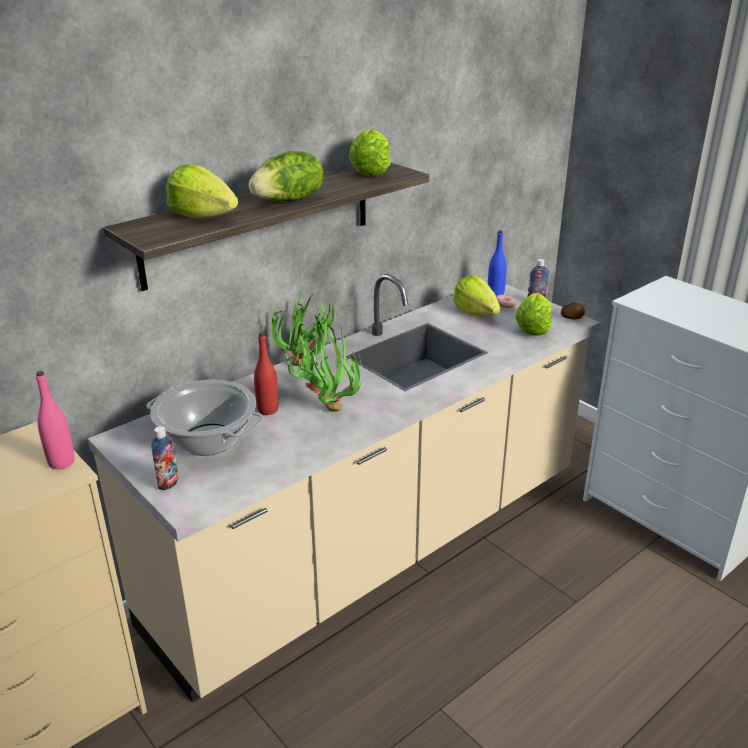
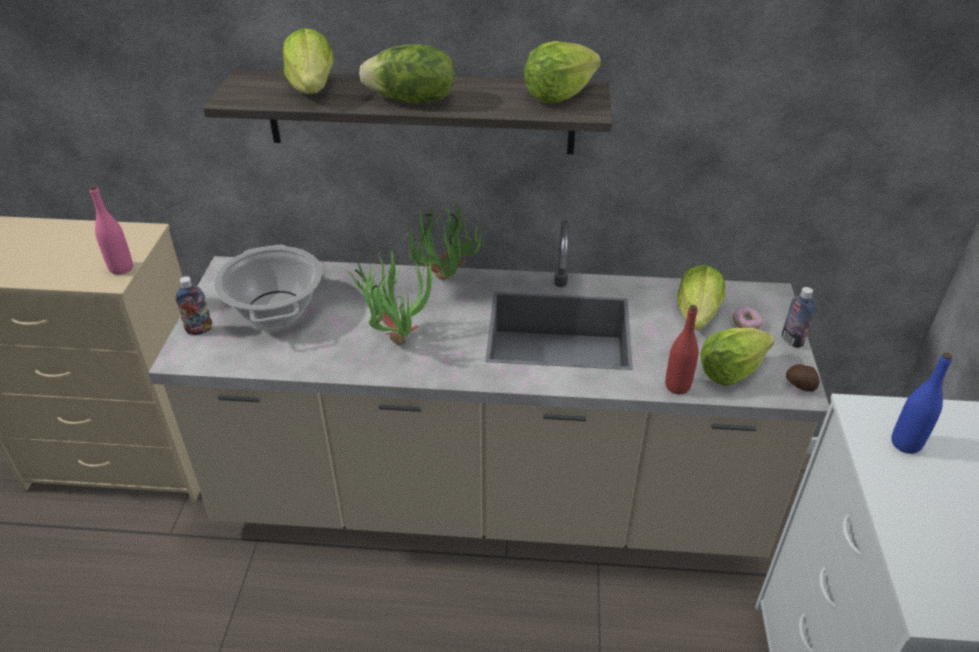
camera: 45 degrees right, 10 degrees up
(268, 409) = (354, 308): red bottle -> red bottle (677, 386)
(495, 294) = (759, 304): blue bottle -> blue bottle (905, 443)

